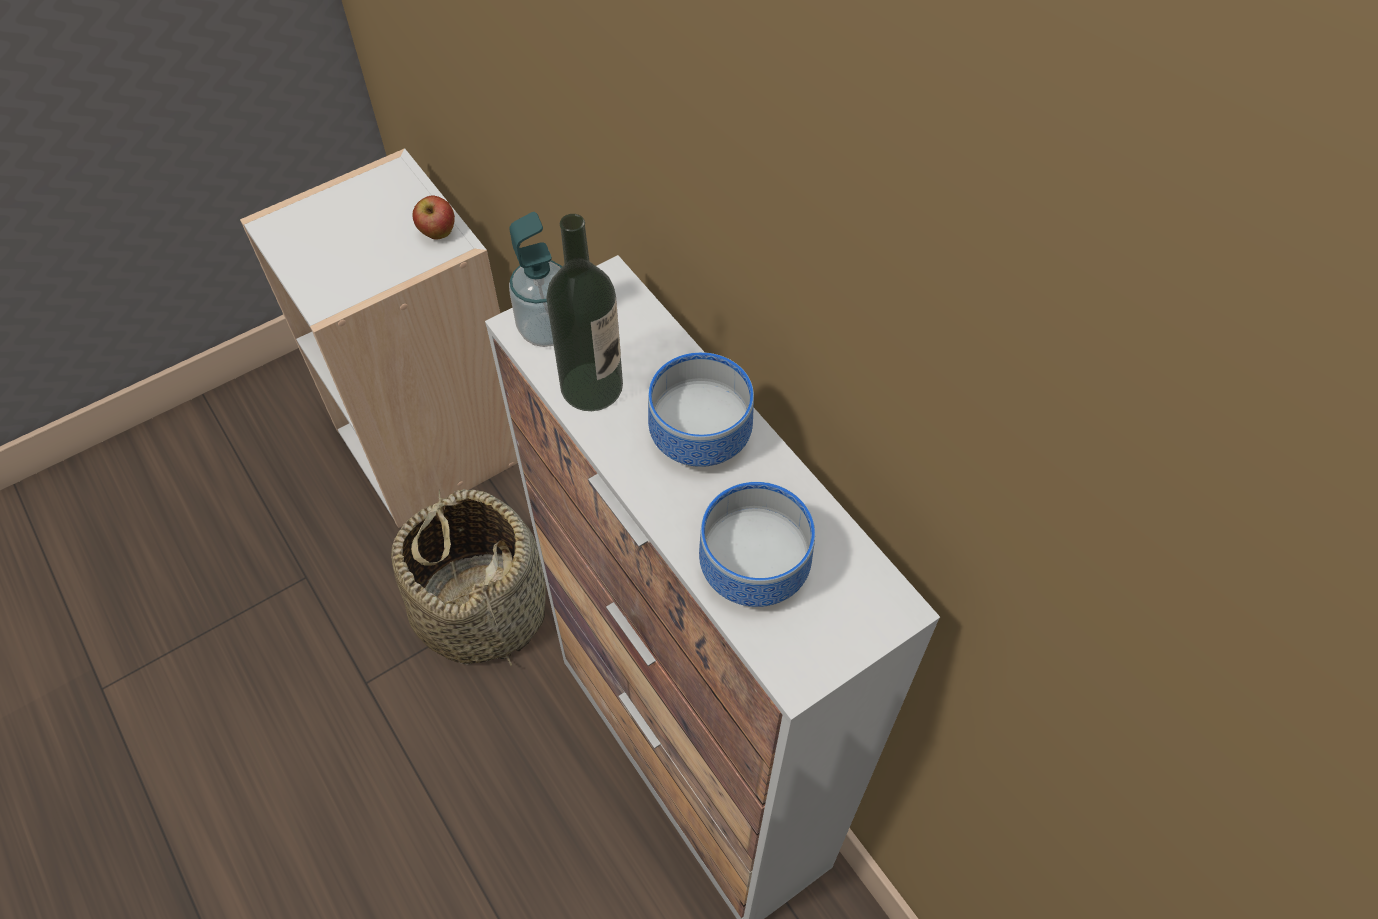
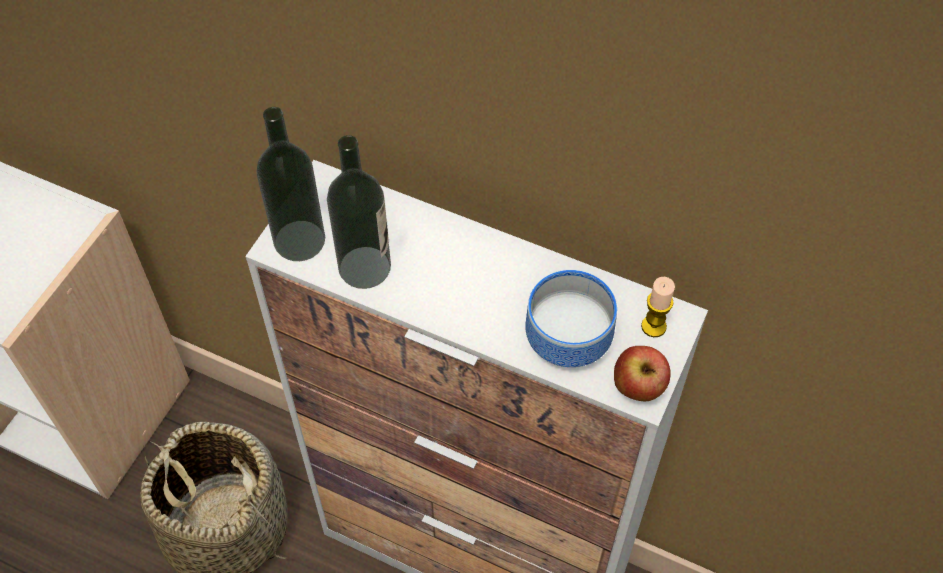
camera: 30 degrees left, 0 degrees up
(438, 233) = (65, 215): apple -> apple (638, 388)
(546, 329) = (299, 240): soap dispenser -> bottle
(697, 433) = (465, 265): bowl -> none
(861, 603) = (653, 326): none -> candle

